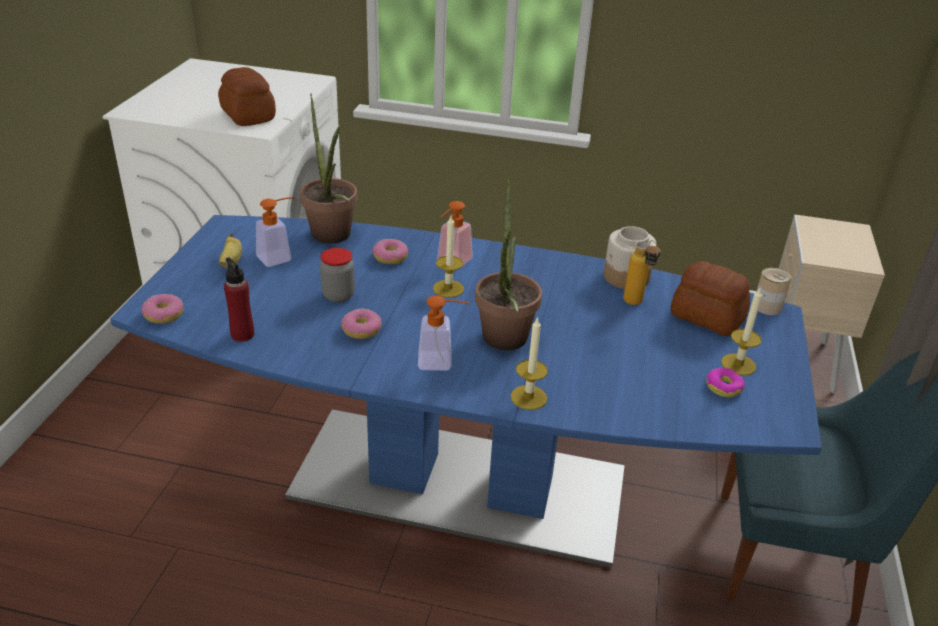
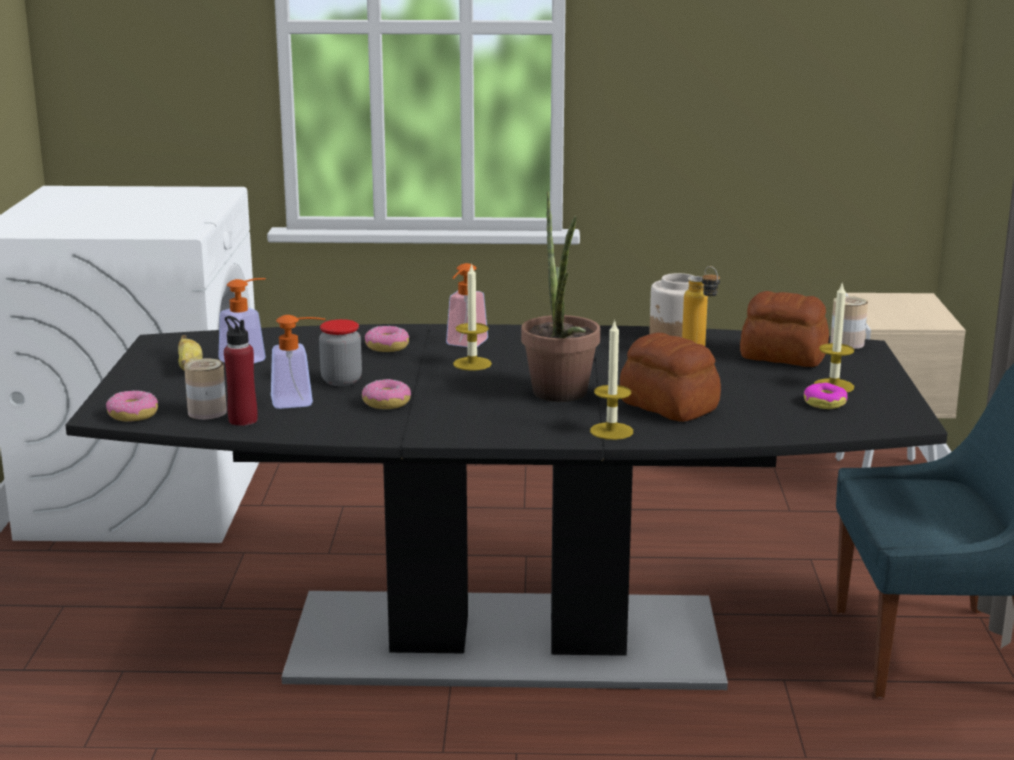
camera: 10 degrees left, 15 degrees down
(220, 320) = (207, 412): none -> can
(247, 115) = (158, 224): bread -> bread (668, 407)
(332, 238) = (306, 339): potted plant -> none
(442, 362) = (497, 416): soap dispenser -> soap dispenser (300, 402)
(461, 484) = (508, 641): blue dining table -> black dining table

